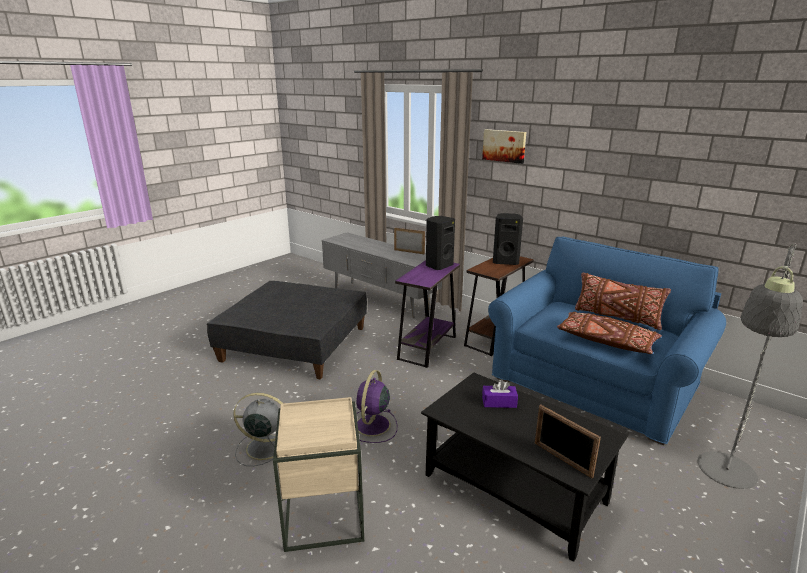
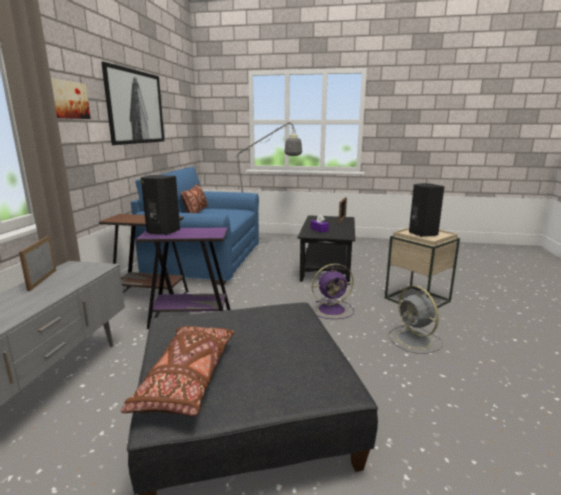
camera: 120 degrees left, 5 degrees down
(505, 262) = (133, 218): black speaker -> black speaker (421, 234)
(605, 341) = (233, 213): brown pillow -> brown pillow (187, 379)
(618, 157) = (136, 107): none -> picture

